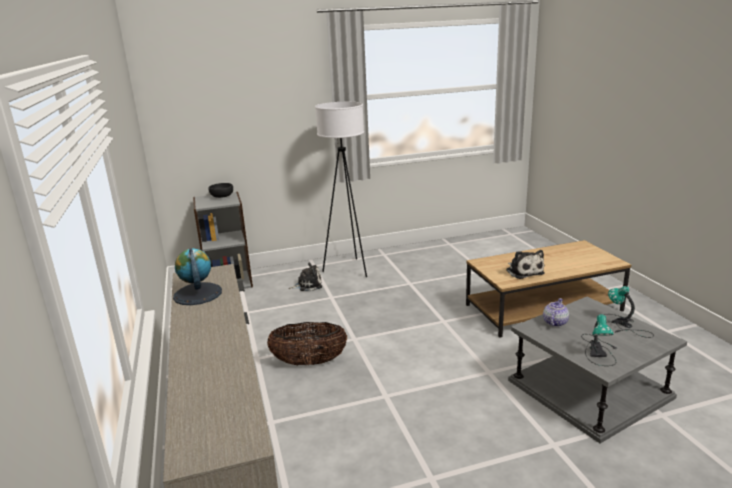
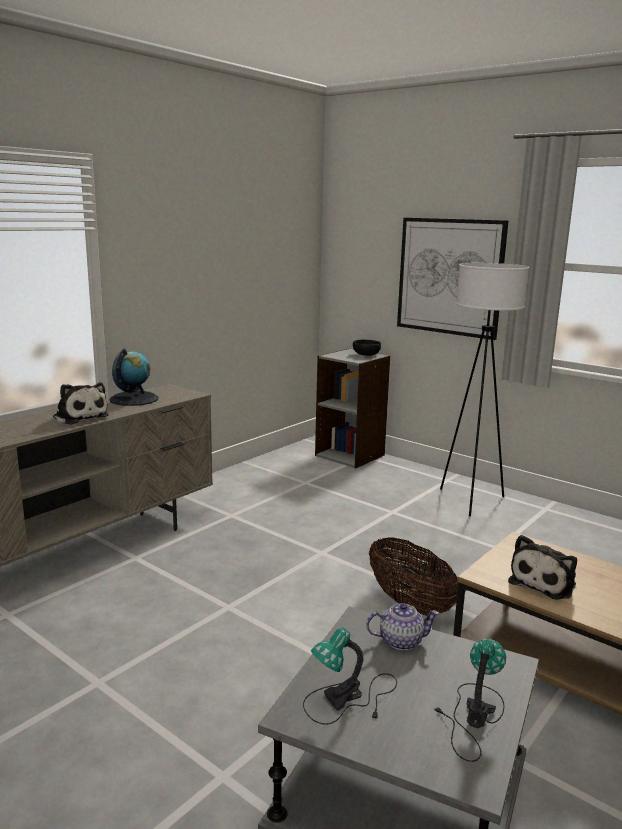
camera: 55 degrees right, 5 degrees down
(276, 118) = (449, 277): none -> picture
(308, 285) = (400, 491): plush toy -> plush toy (79, 417)
(309, 362) = (250, 543): basket -> basket (409, 604)

